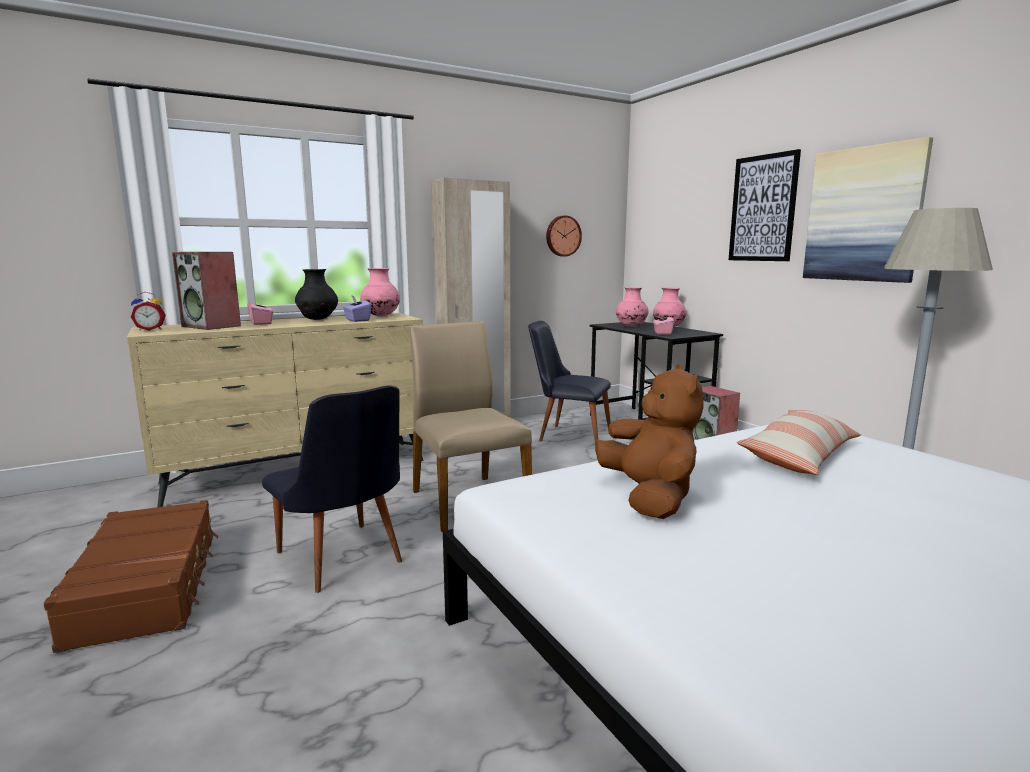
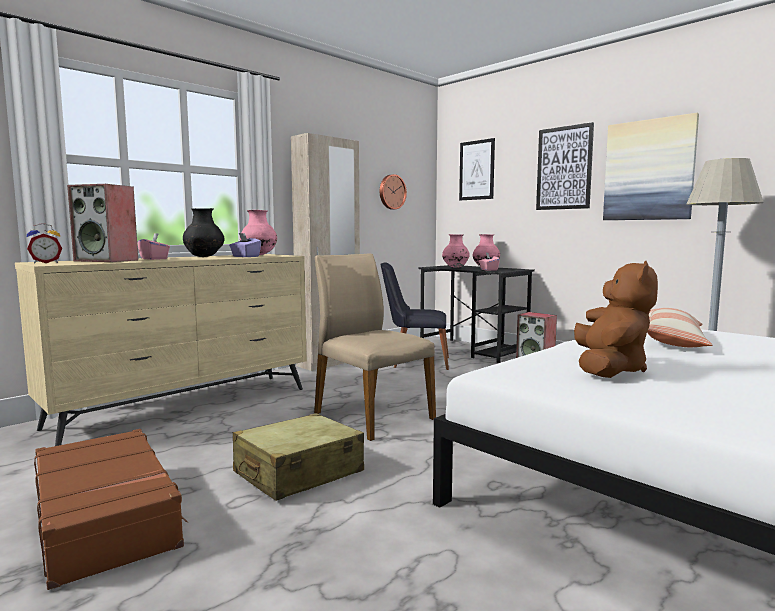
camera: 15 degrees left, 5 degrees down
(343, 562) = (298, 473): black chair -> beige suitcase
(649, 498) = (609, 369): brown plush toy -> brown plush toy turned 45 degrees clockwise
(667, 208) = (476, 170): none -> picture

